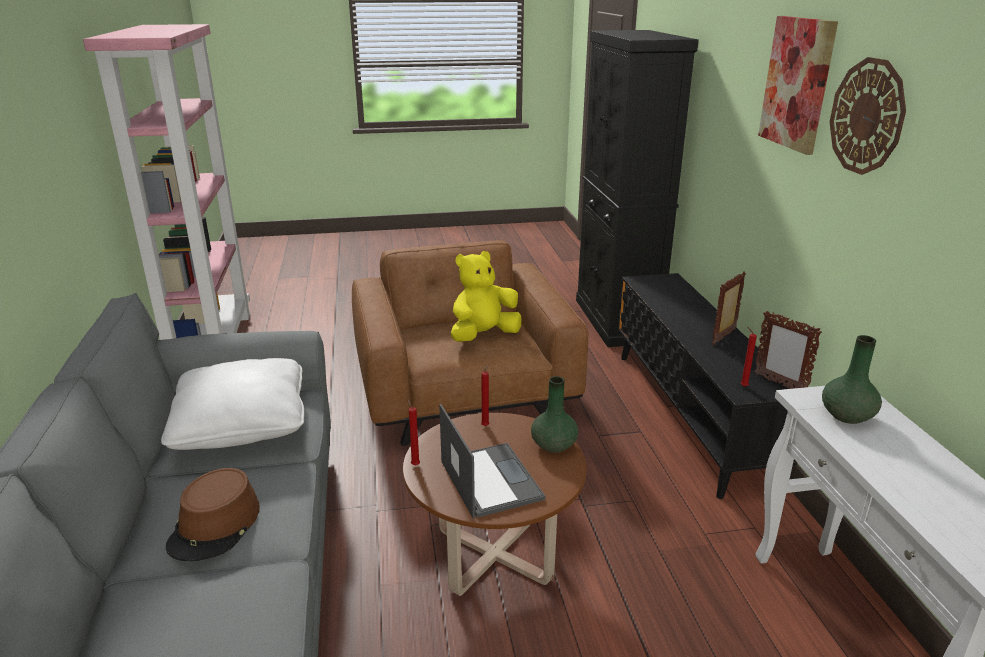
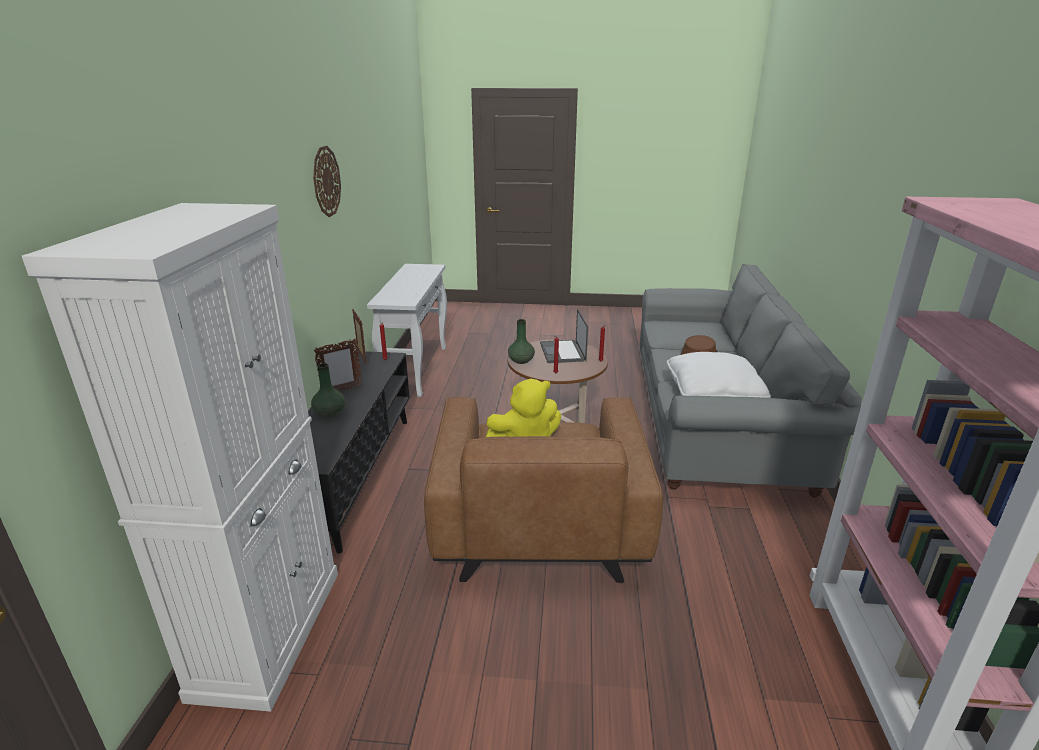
camera: 165 degrees left, 0 degrees up
(616, 320) = (269, 631): black cabinet -> white cabinet
(797, 83) = (290, 186): picture -> none
(847, 416) = (401, 295): green vase -> green vase (329, 412)

